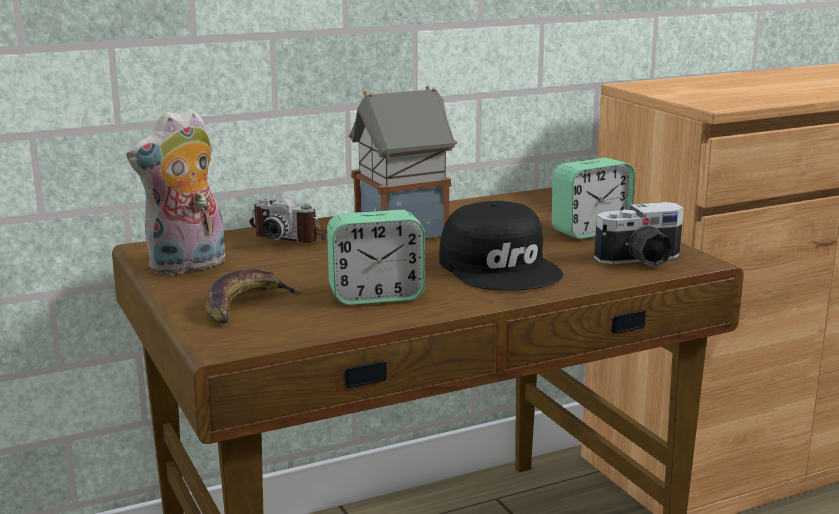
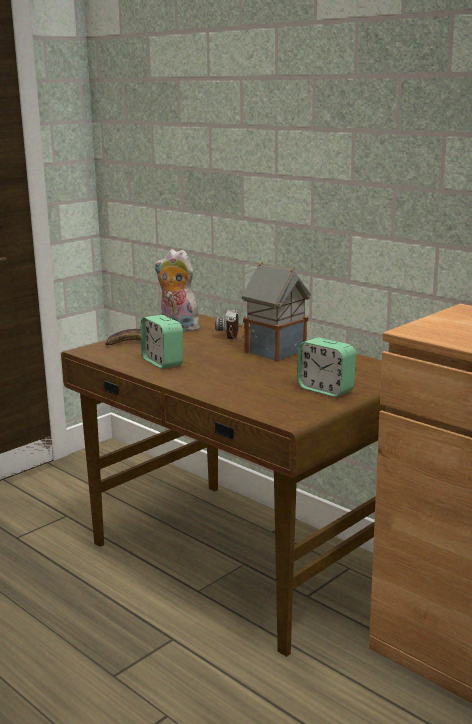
camera: 70 degrees right, 0 degrees up
(501, 267) = (230, 378): black cap -> none
(642, 260) = (276, 407): camera -> none

